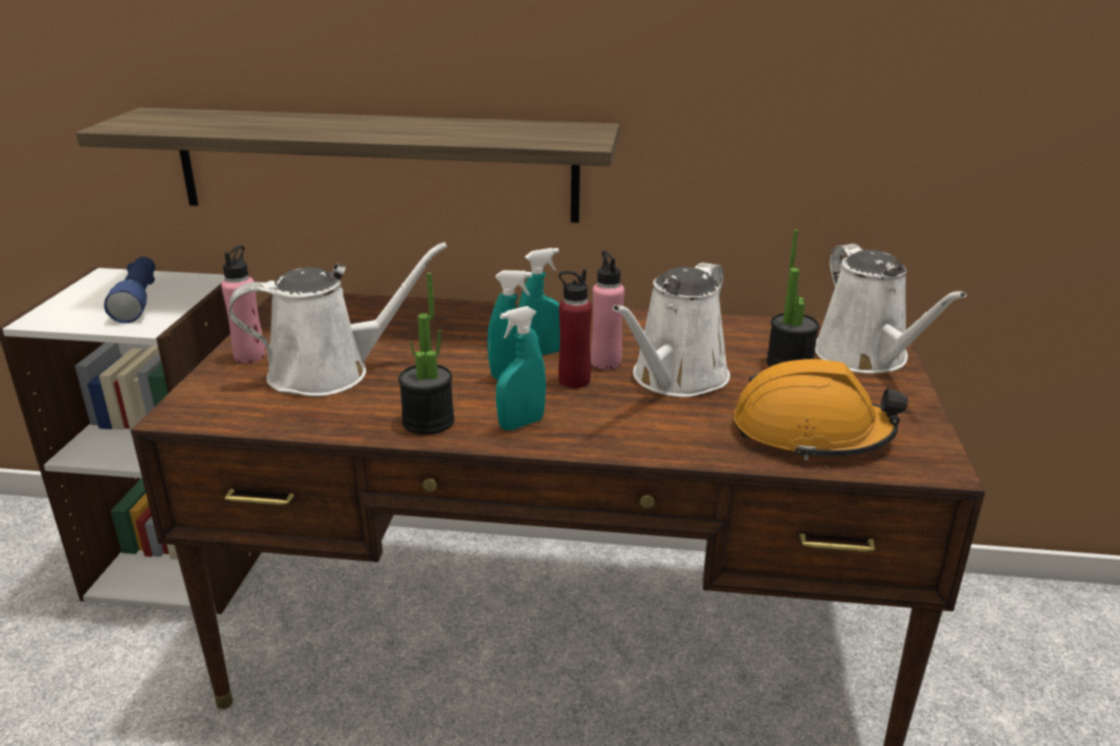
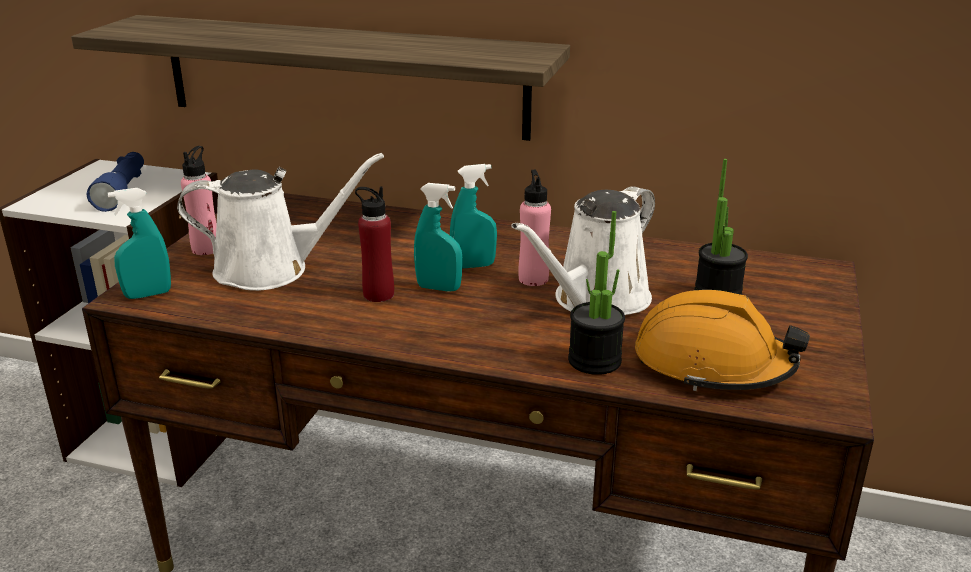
camera: 10 degrees right, 0 degrees up
(428, 421) = (344, 322): potted plant -> potted plant (594, 360)
(521, 424) = (430, 331): turquoise spray bottle -> turquoise spray bottle (148, 294)
(574, 381) = (495, 294): red bottle -> red bottle (378, 294)
(866, 357) = (801, 293): white watering can -> none

